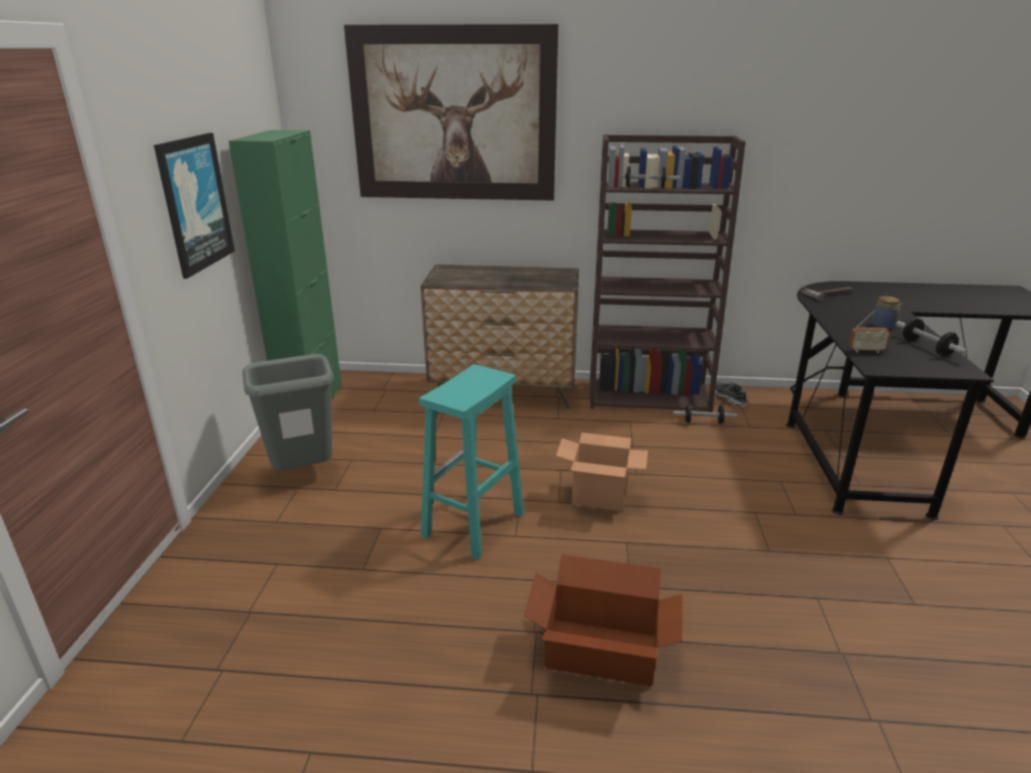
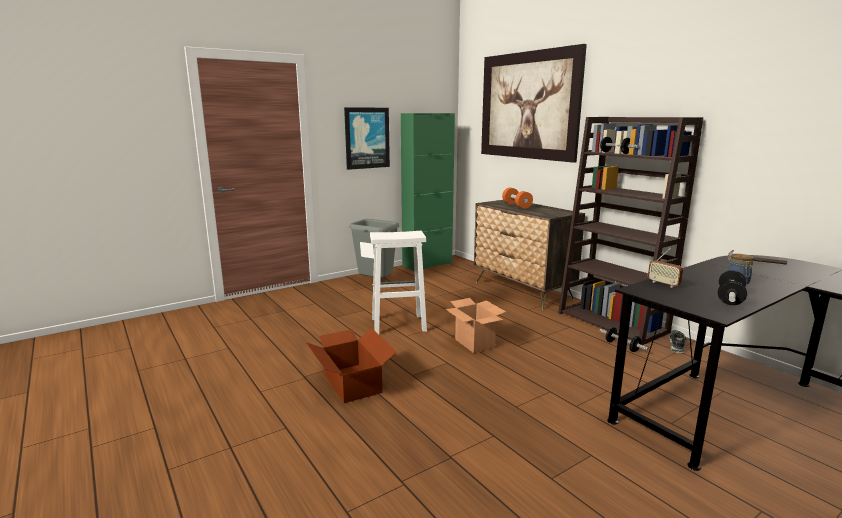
camera: 50 degrees right, 10 degrees down
(473, 525) = (397, 325): turquoise stool -> white stool
(482, 276) = (516, 205): none -> orange dumbbell

